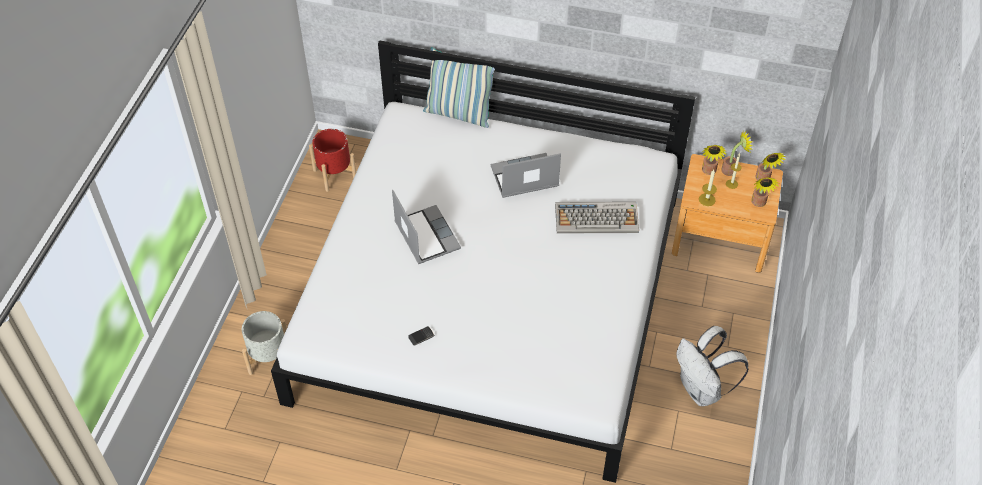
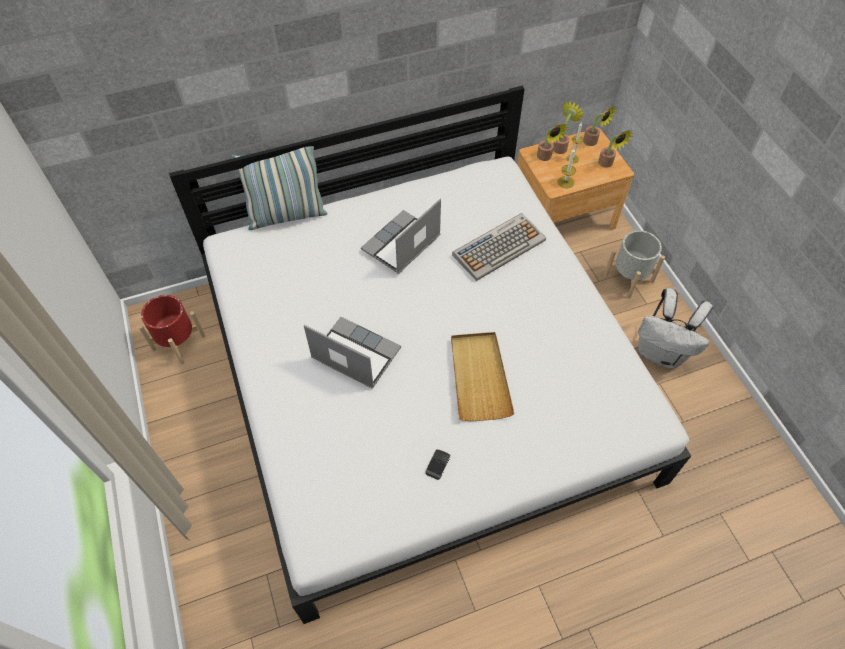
camera: 35 degrees left, 5 degrees up
(269, 358) = (253, 578): grey planter -> grey planter (628, 278)
(499, 299) = (479, 377): none -> beige tray

